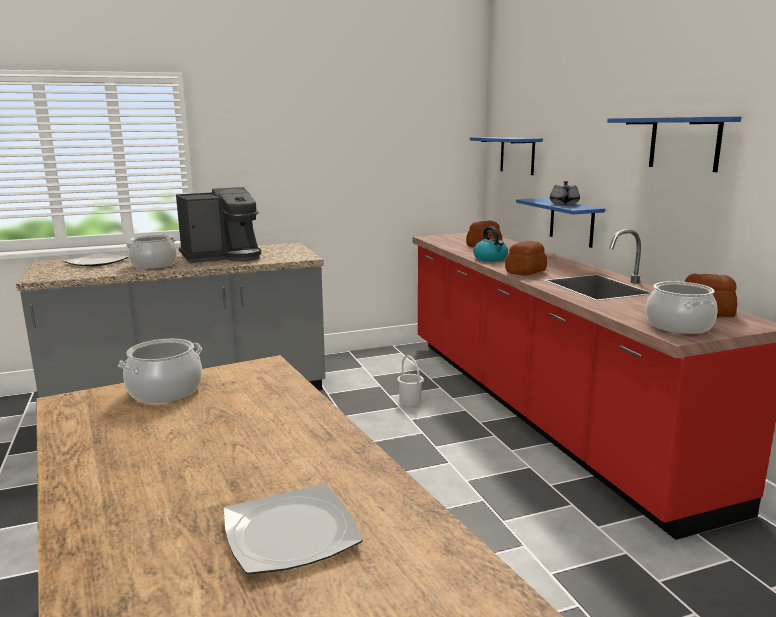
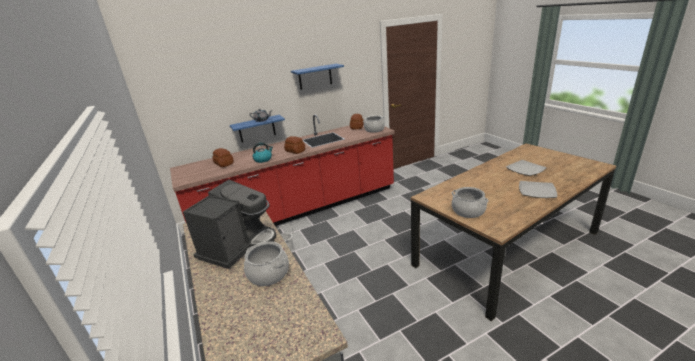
camera: 95 degrees left, 10 degrees up
(98, 262) = (244, 324): plate -> plate (536, 191)
(223, 257) = (238, 245): coffee machine -> coffee machine turned 60 degrees clockwise
(517, 155) = (190, 109): blue shelf -> none

